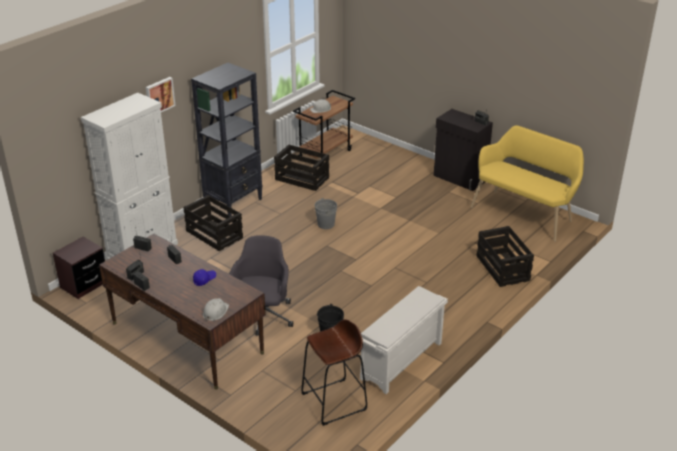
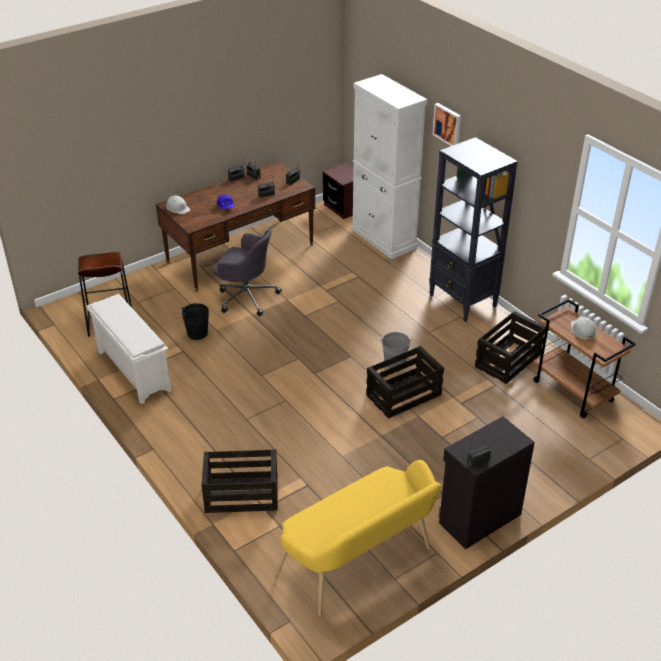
camera: 105 degrees right, 5 degrees up
(215, 235) = (400, 282): crate -> crate (403, 396)

